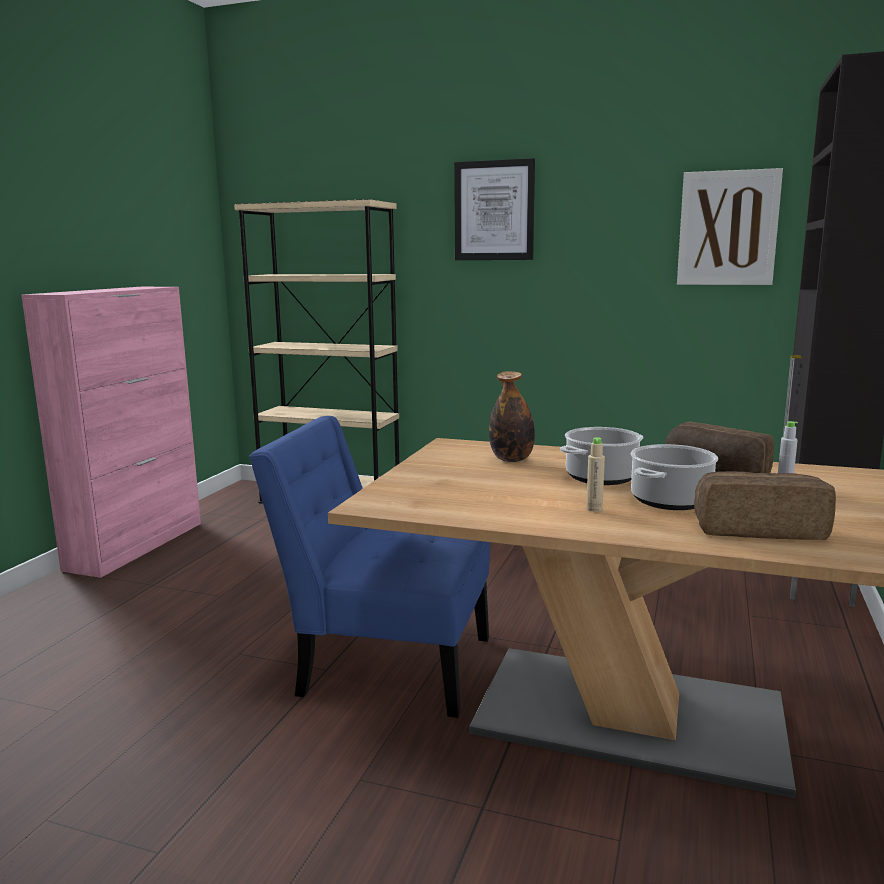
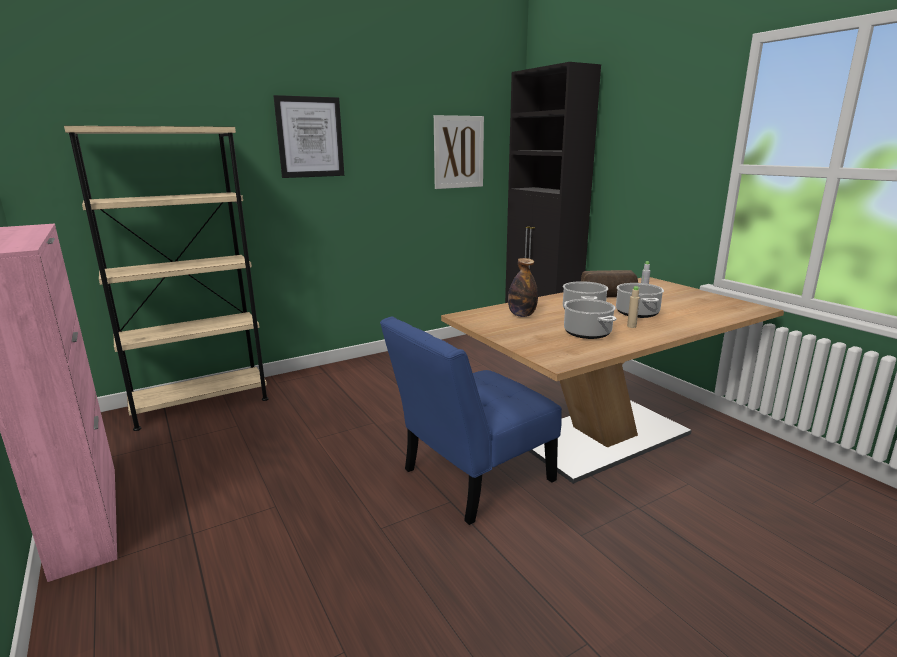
camera: 50 degrees left, 5 degrees up
(509, 496) = (588, 333): none -> cooking pot
(758, 529) = (692, 314): bread -> none

